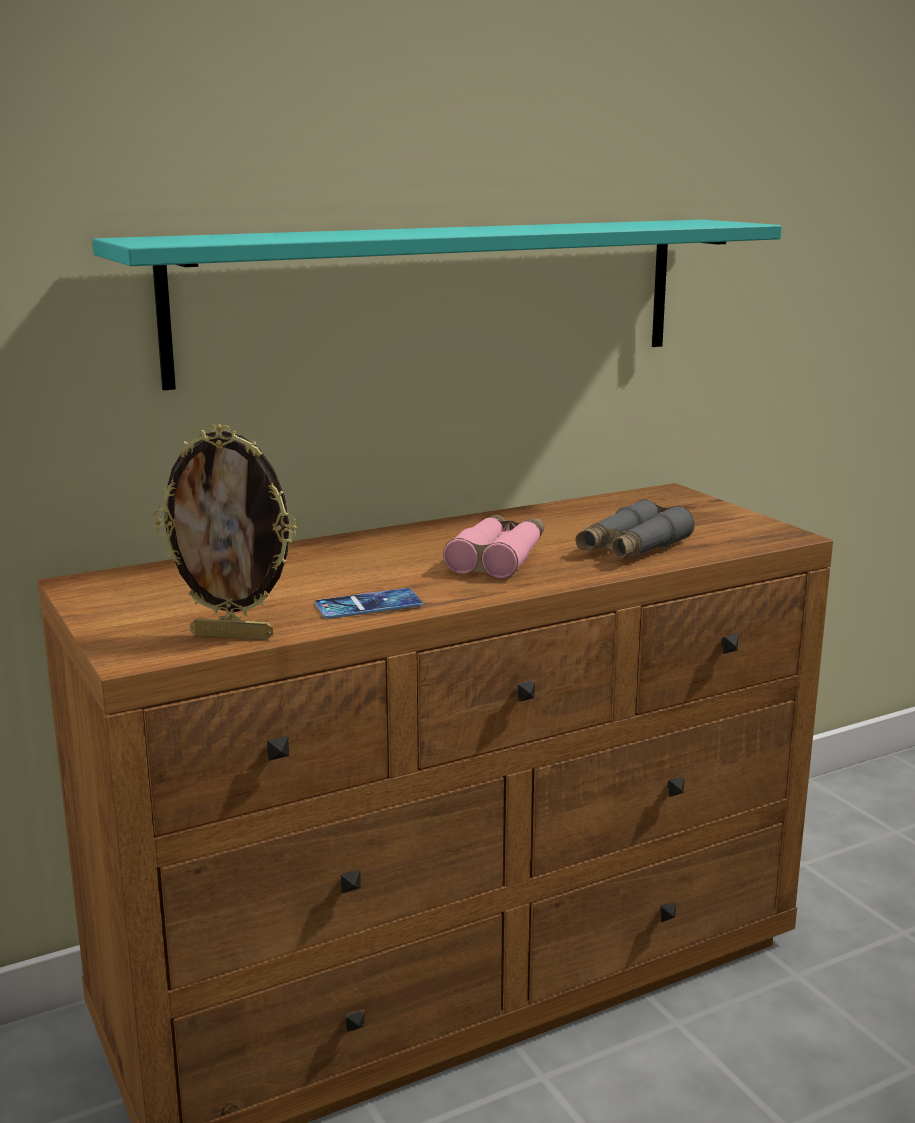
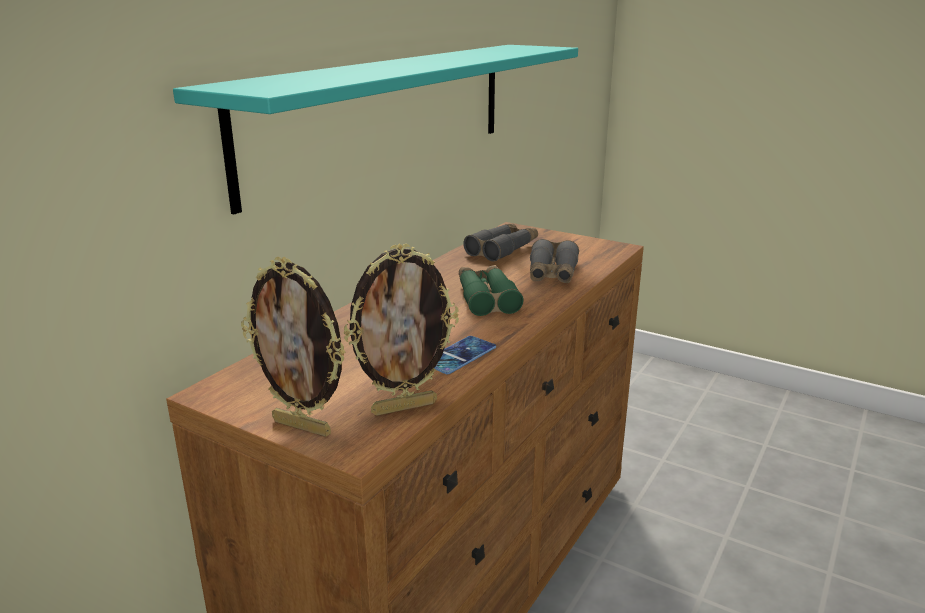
camera: 30 degrees left, 5 degrees up
(115, 628) = (303, 426): none -> picture frame
(498, 558) = (486, 298): pink binoculars -> green binoculars
(612, 512) = (502, 249): none -> grey binoculars

